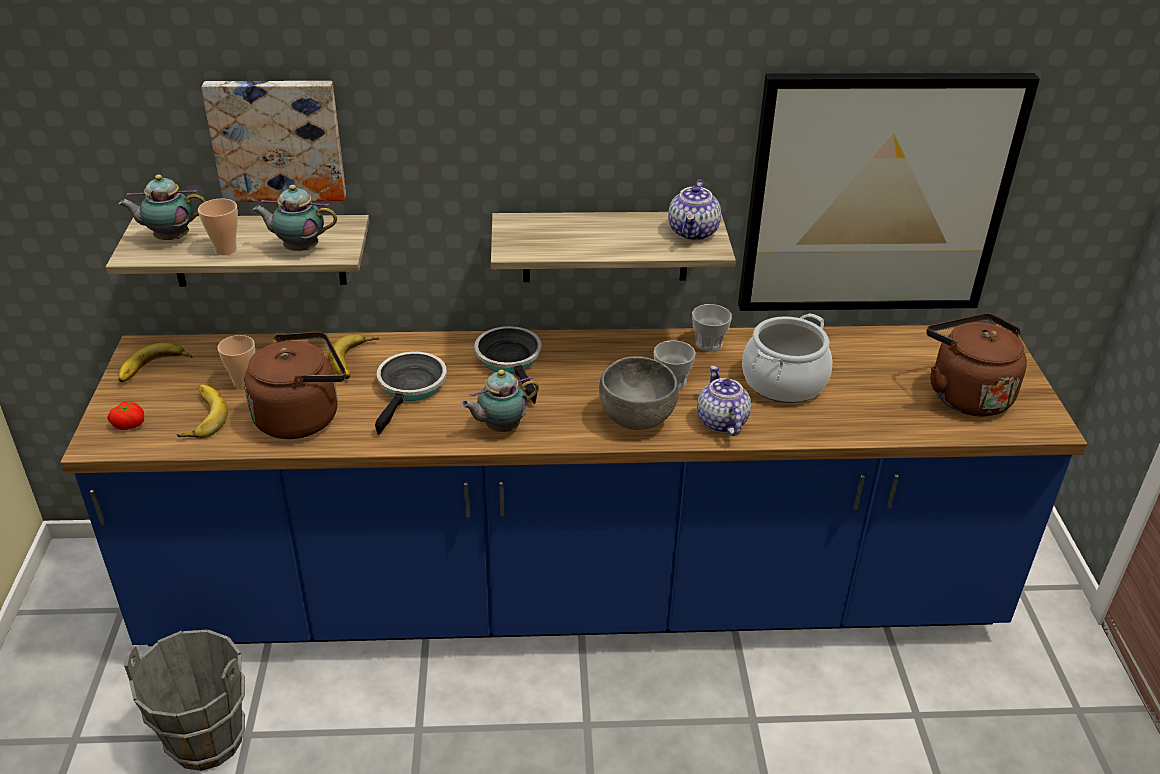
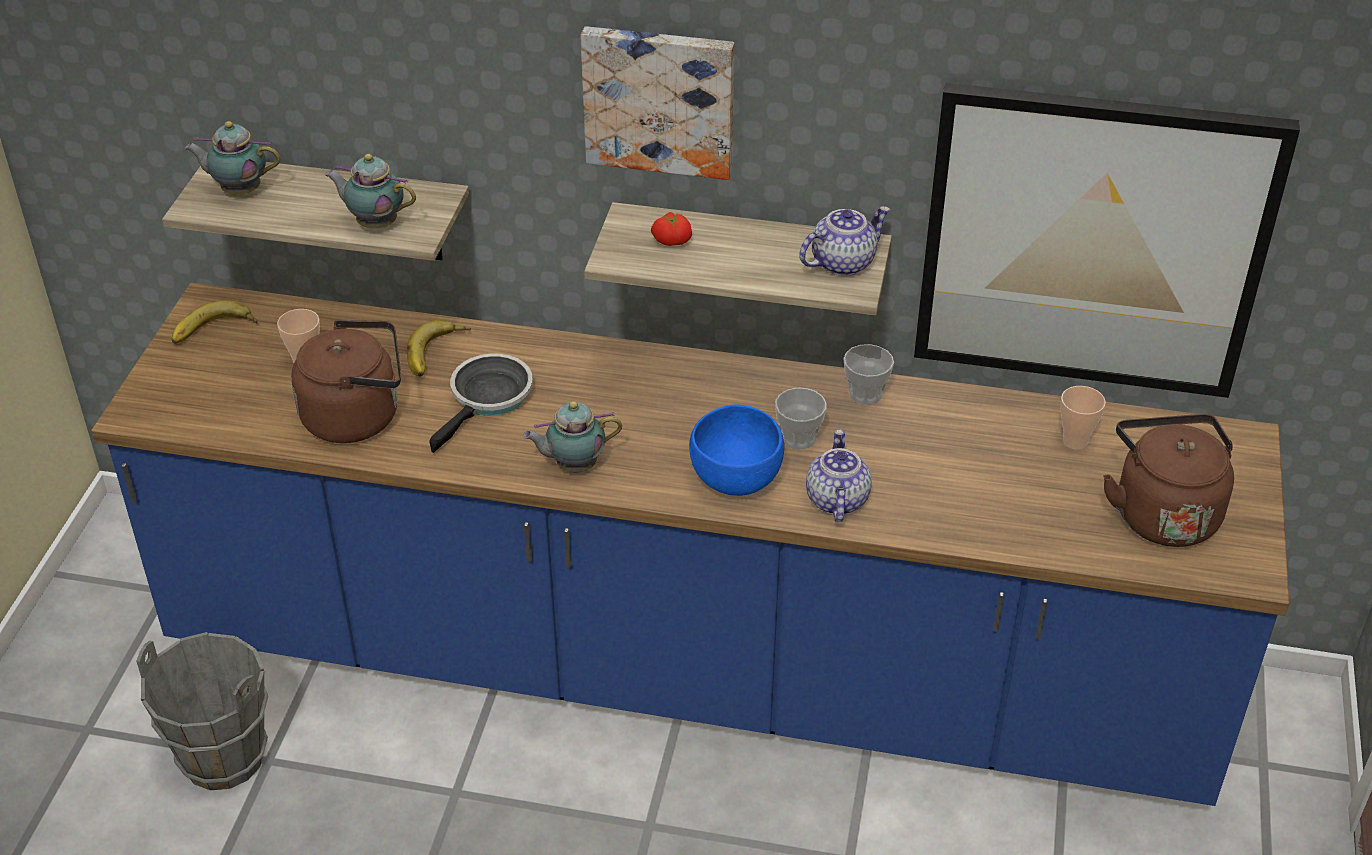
camera: 15 degrees right, 5 degrees up
(129, 424) = (171, 395): tomato -> tomato (672, 239)
(200, 417) = (247, 399): banana -> none
(225, 250) = (294, 214): cup -> cup (1075, 441)
(277, 139) = (367, 91): picture -> picture (660, 99)
(511, 361) = (616, 381): frying pan -> none
(636, 419) = (735, 480): grey bowl -> blue bowl
(693, 232) = (842, 262): teapot -> teapot turned 150 degrees counterclockwise
(784, 382) = (937, 460): cooking pot -> none

